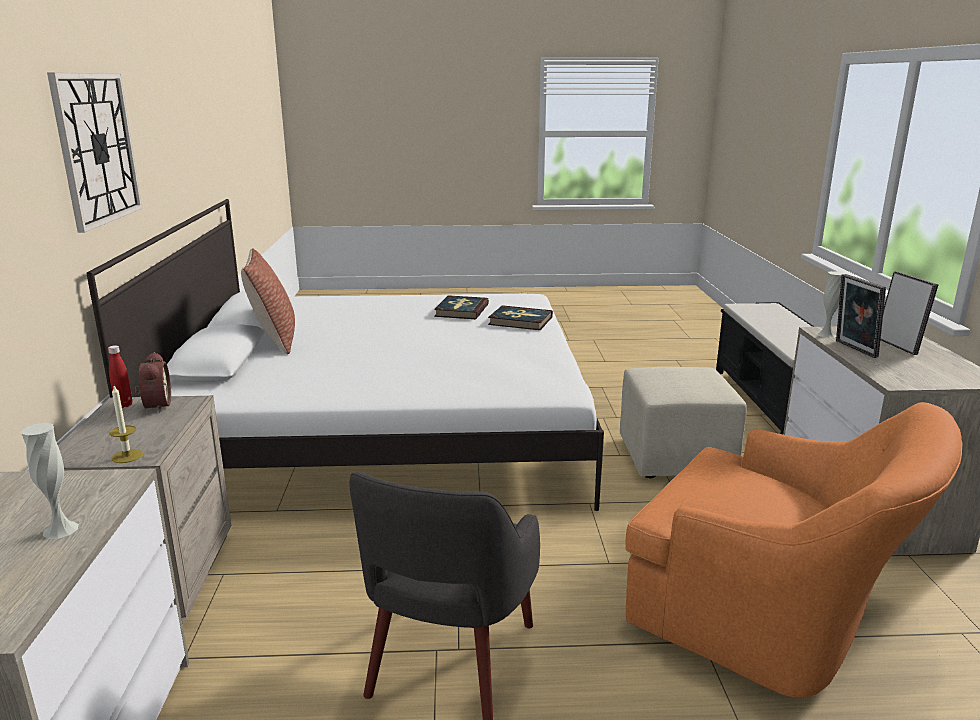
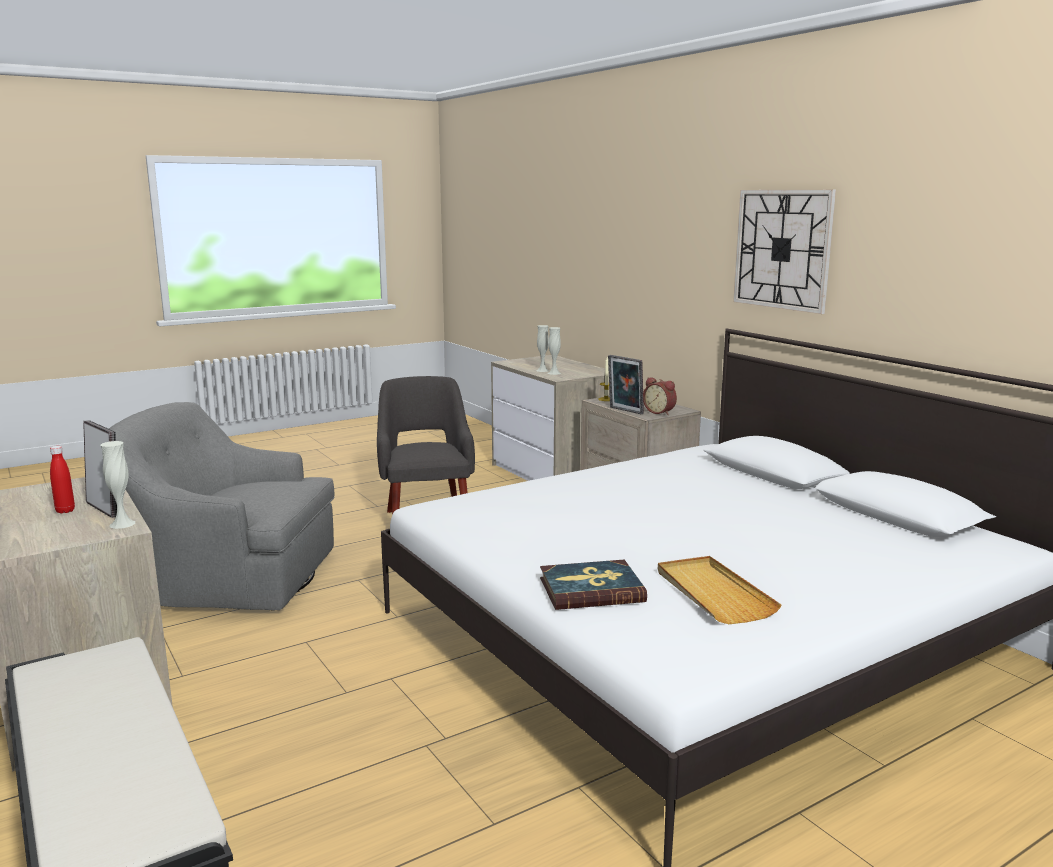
camera: 150 degrees right, 5 degrees down
(75, 507) = (554, 373): none -> white vase
(124, 405) = (678, 410): red bottle -> red bottle (65, 511)
(274, 340) = (796, 498): pillow -> none
(461, 310) = (713, 593): book -> beige tray
(674, 457) = (320, 693): beige ottoman -> none
(771, 618) = (231, 578): orange armchair -> grey armchair
(898, 346) = (38, 523): picture frame -> picture frame (624, 411)

